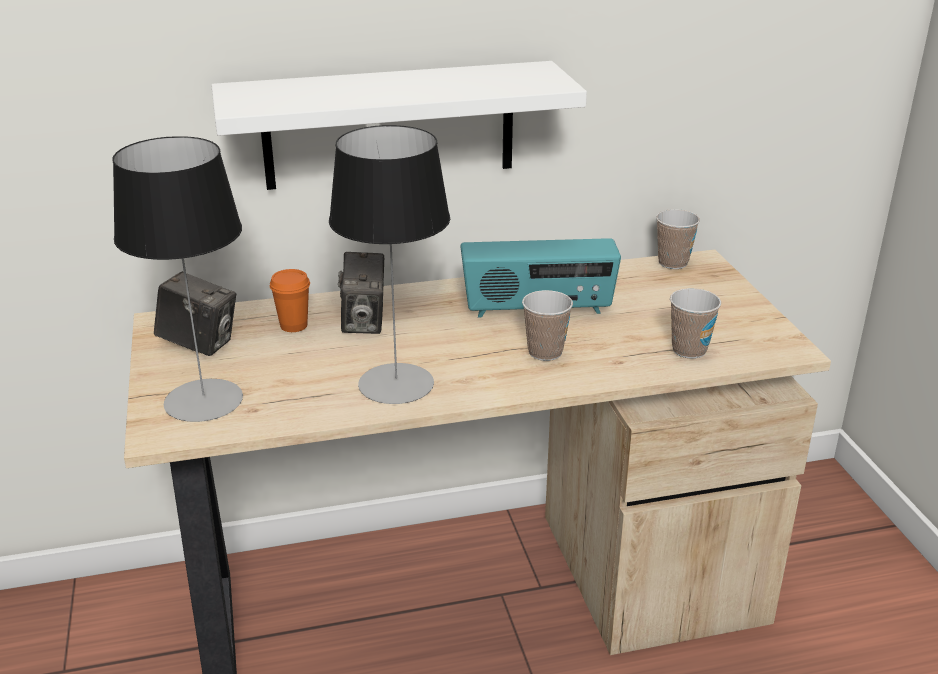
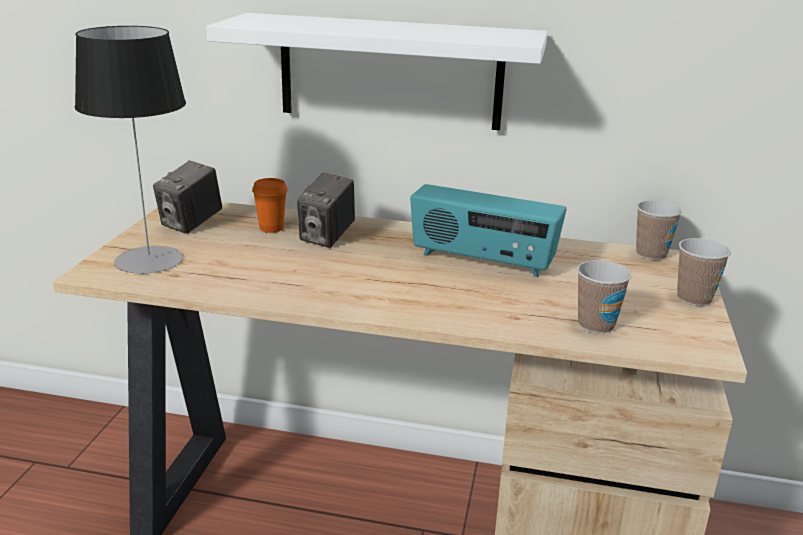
camera: 25 degrees right, 5 degrees down
(199, 344) = (191, 224): camera -> camera turned 75 degrees clockwise
(396, 383) = (302, 285): table lamp -> none
(545, 352) = (454, 293): cup -> cup (694, 298)

